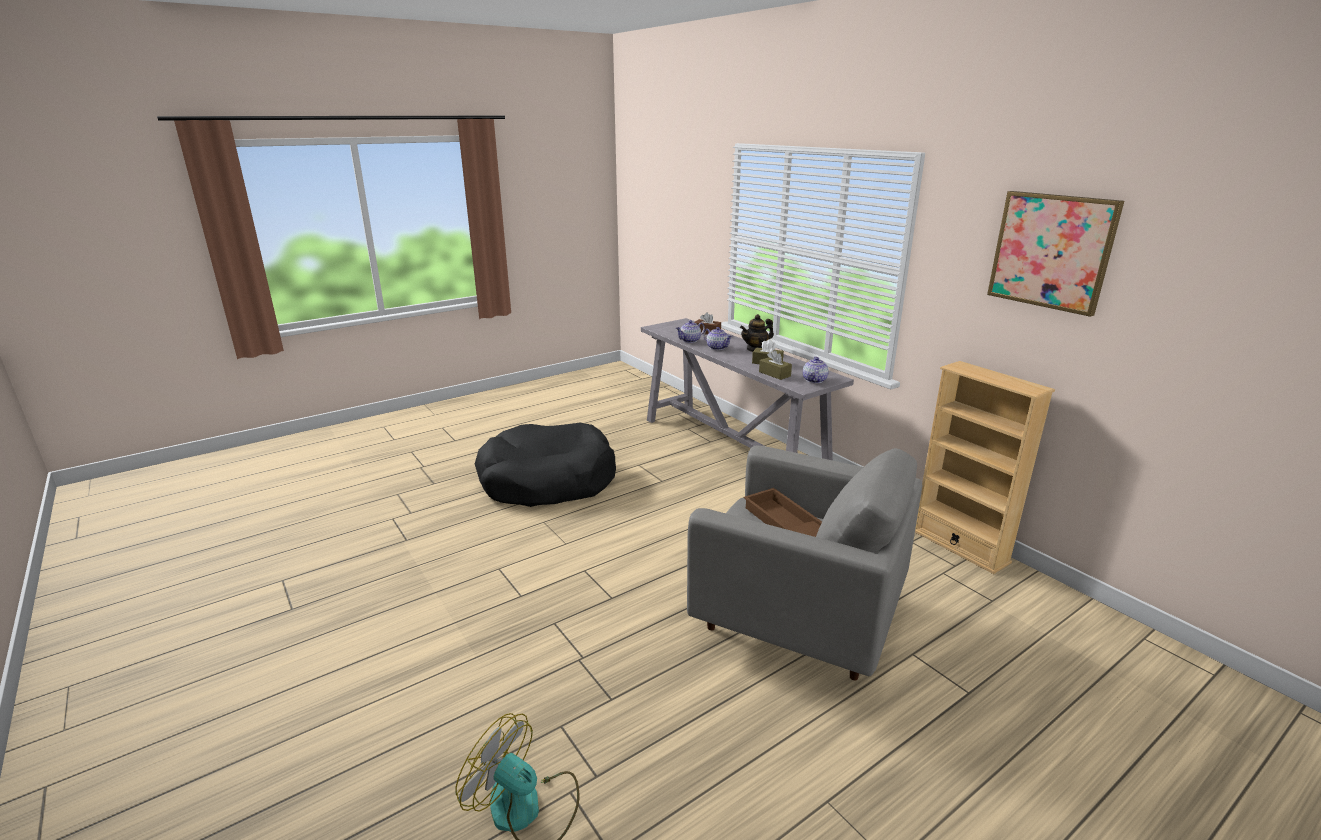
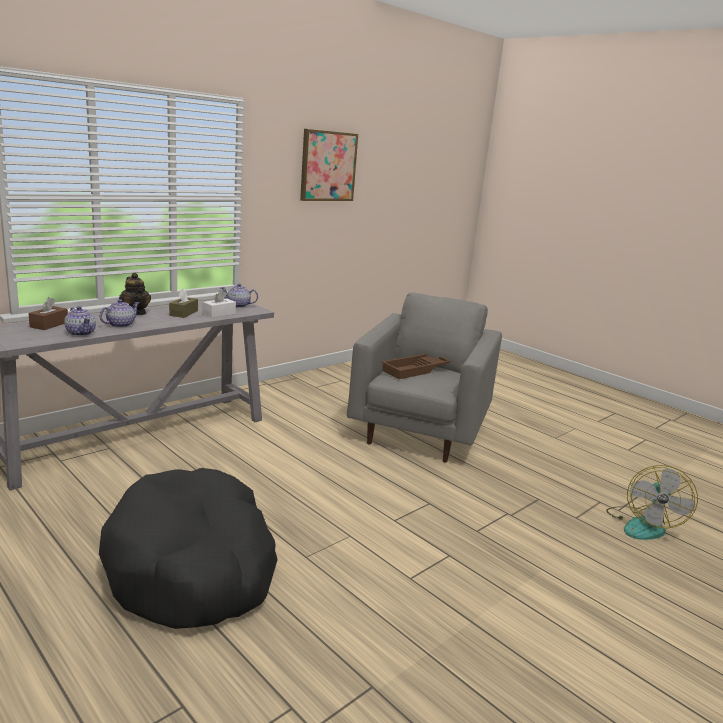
camera: 100 degrees left, 5 degrees down
(774, 374) = (219, 314): brown tissue box -> white tissue box
(959, 546) = (318, 375): beige bookcase -> none

